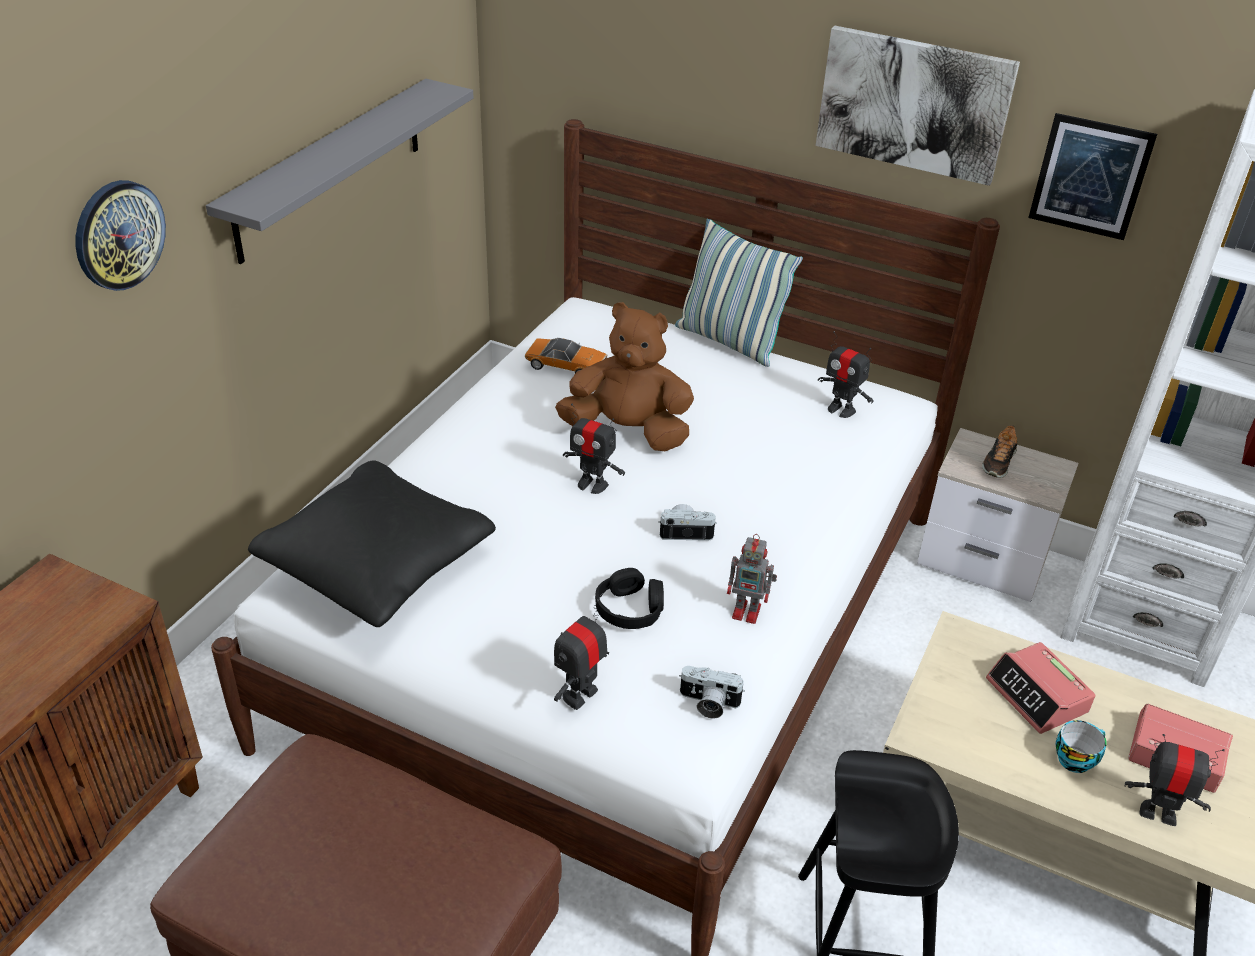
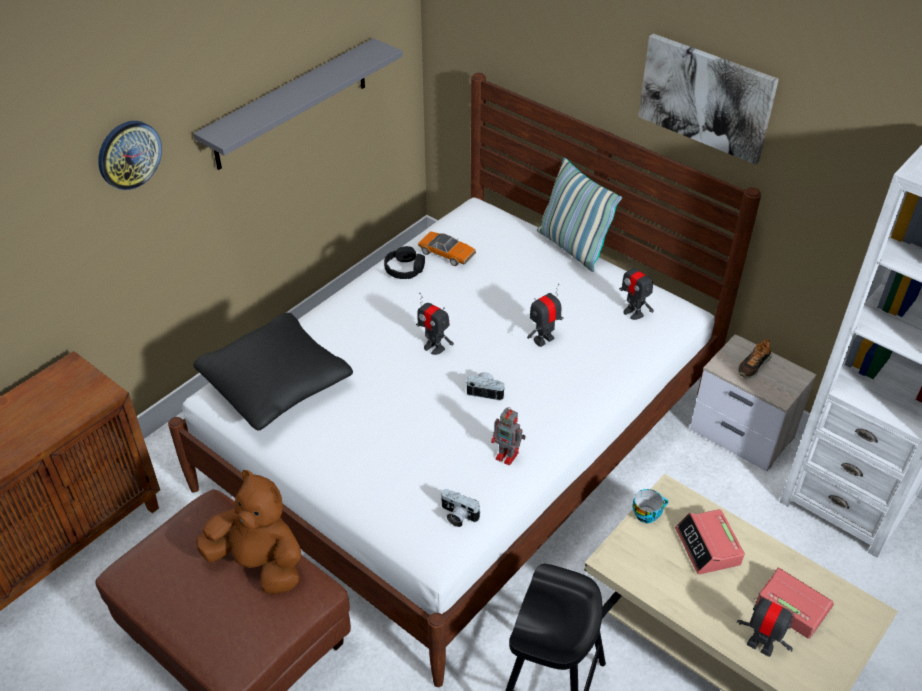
camera: 15 degrees right, 5 degrees up
(580, 695) = (376, 496): toy robot -> toy robot (543, 339)
(628, 432) = (472, 310): brown plush toy -> brown plush toy (259, 563)
(630, 609) = (428, 441): black headphones -> black headphones (404, 269)
(1075, 758) = (716, 596): cup -> cup (647, 514)
(1090, 177) = (827, 169): picture -> none

